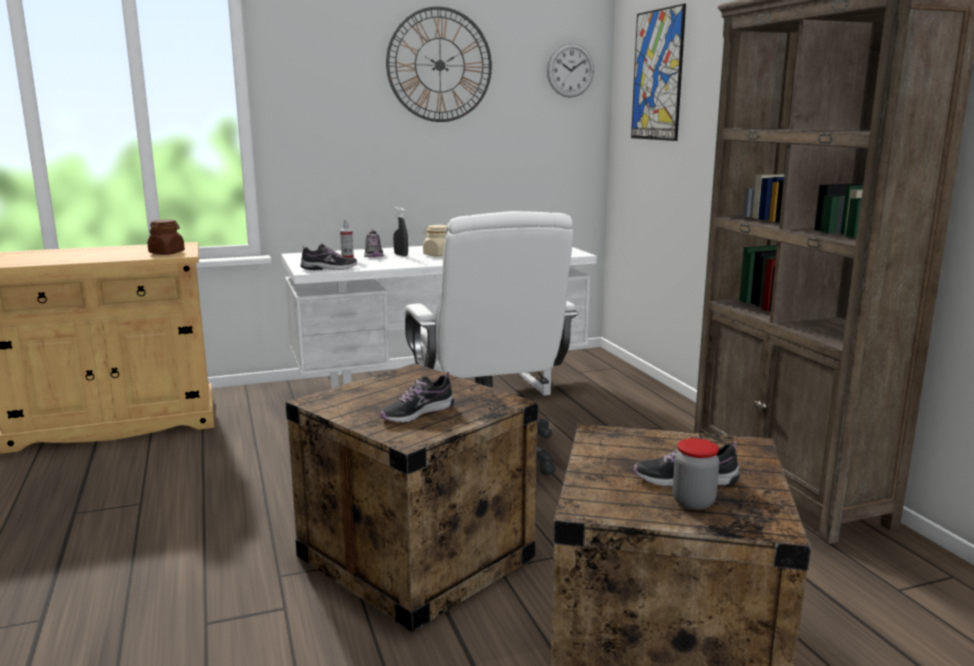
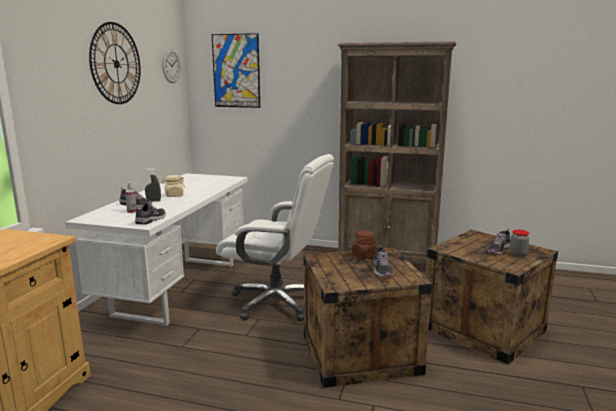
camera: 55 degrees left, 0 degrees up
(167, 253) = (33, 242): brown jar -> brown jar (364, 256)

